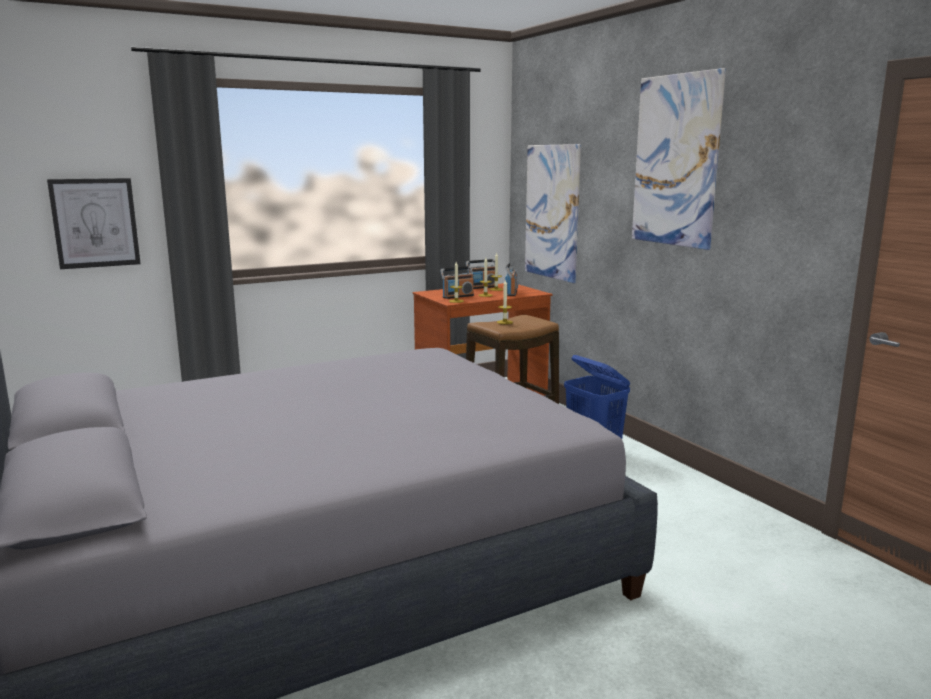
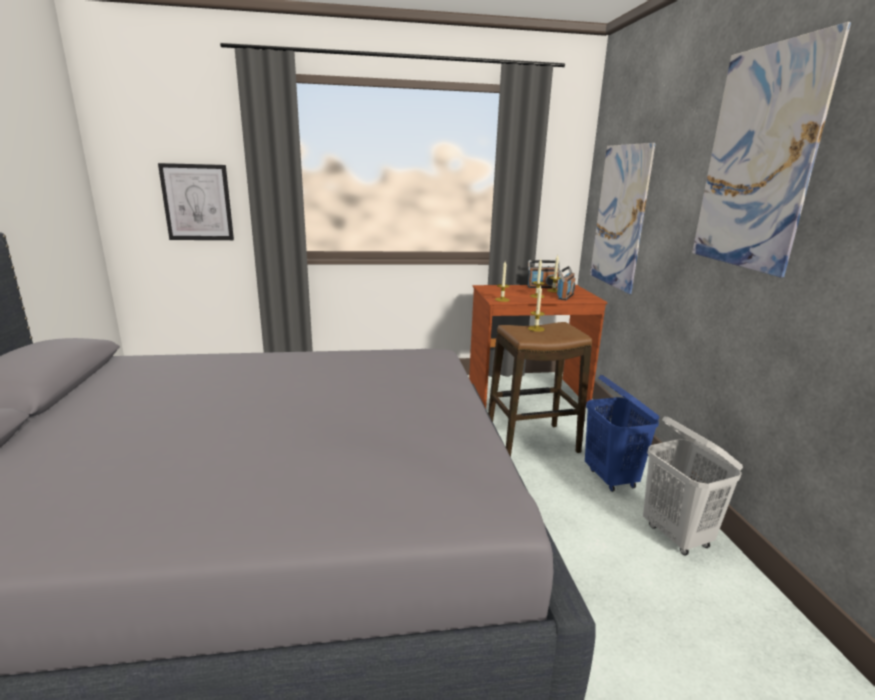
camera: 20 degrees right, 5 degrees up
(458, 296) = (509, 294): radio -> none
(663, 478) = (676, 536): none -> white laundry basket

